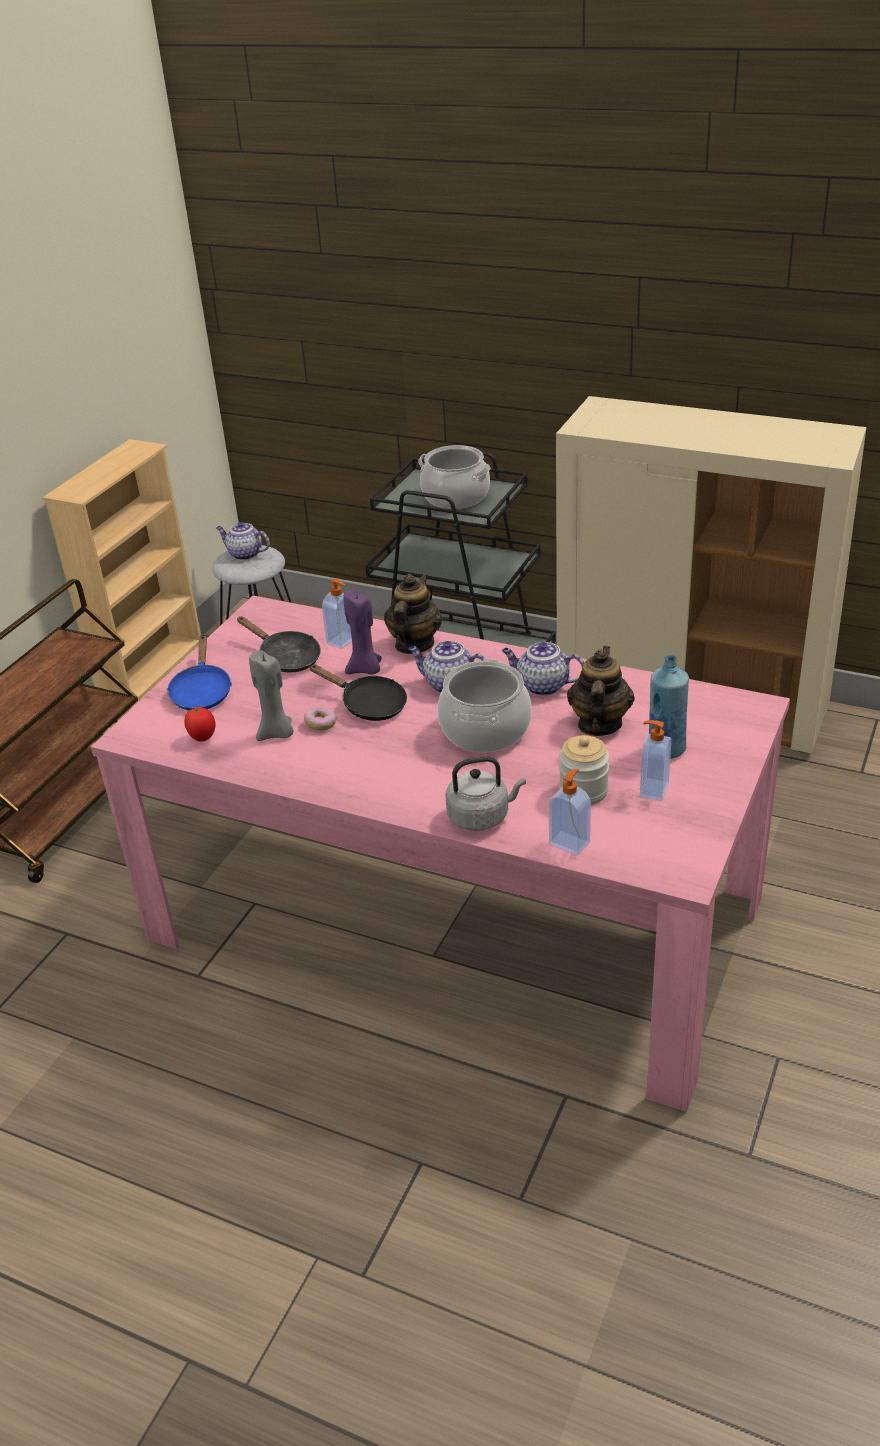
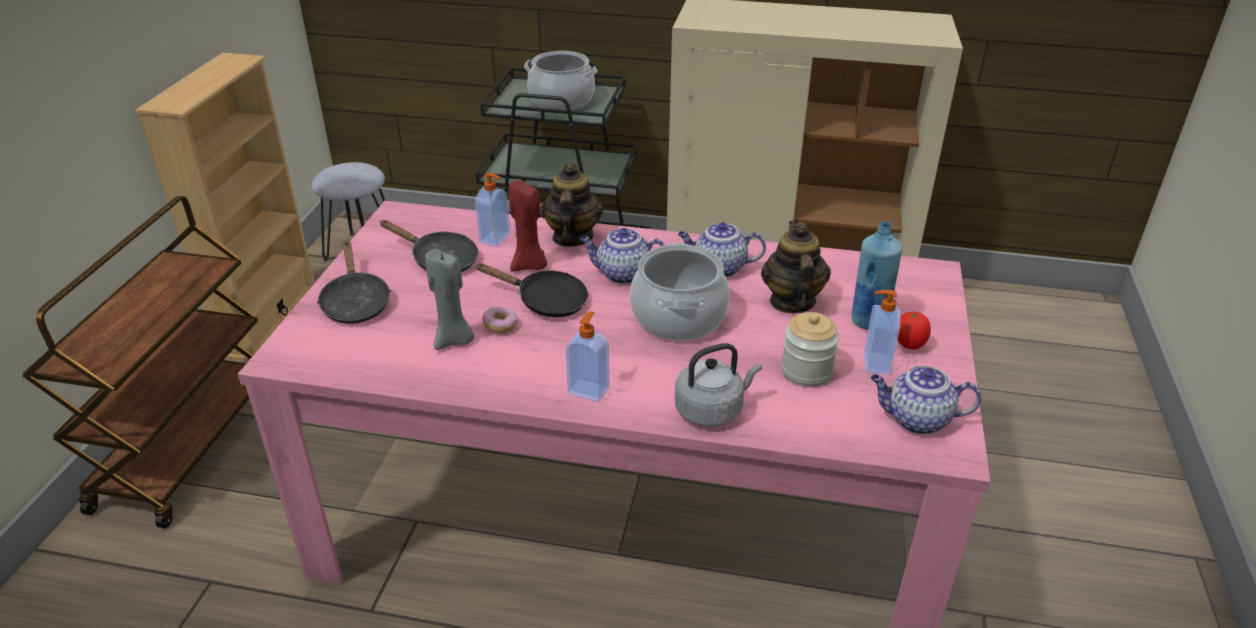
camera: 15 degrees left, 0 degrees up
(201, 692) = (355, 302): blue frying pan -> black frying pan
(203, 738) = (370, 352): tomato -> tomato (909, 345)
(244, 554) = (343, 171): teapot -> teapot (916, 419)
(365, 669) = (530, 266): purple candle -> red candle
(570, 843) = (817, 429): soap dispenser -> soap dispenser (589, 390)

